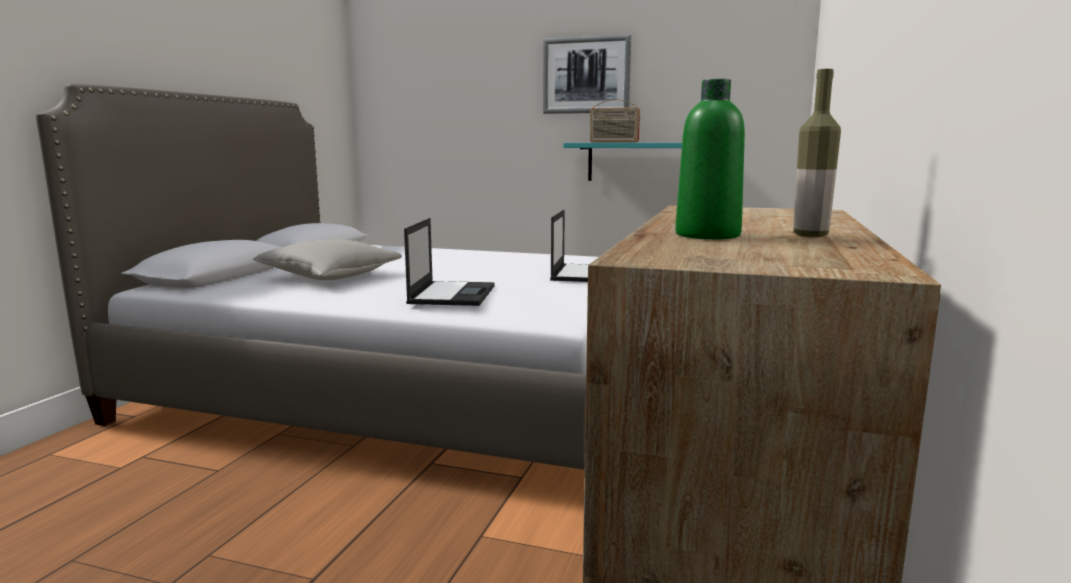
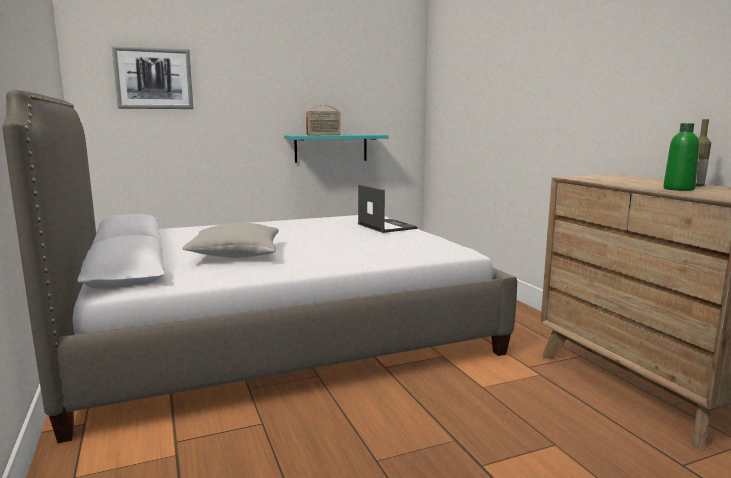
camera: 40 degrees left, 0 degrees up
(452, 294) = (370, 249): laptop -> none
(586, 75) = (289, 86): picture -> picture (153, 78)

